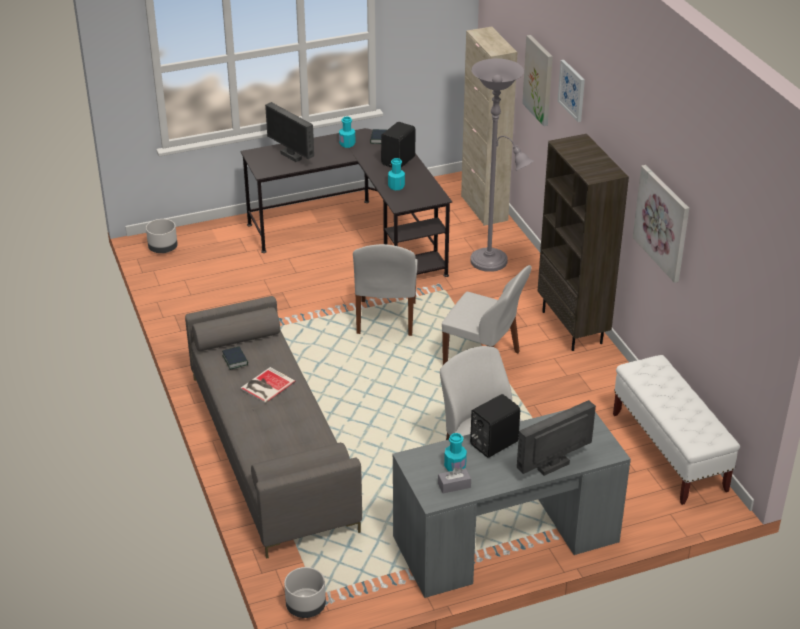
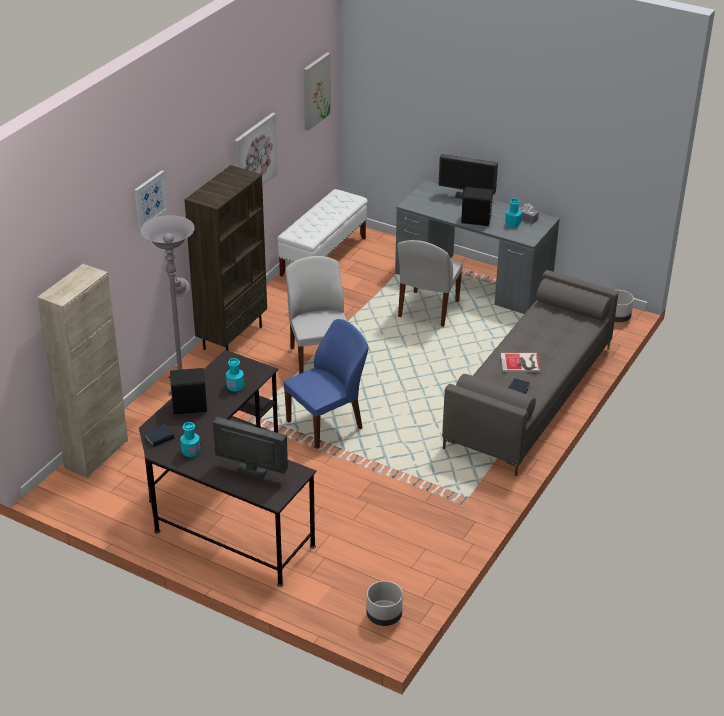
camera: 130 degrees left, 0 degrees up
(291, 156) = (251, 473): monitor -> monitor turned 75 degrees counterclockwise
(386, 319) = (326, 424): white chair -> blue chair
(539, 80) = (107, 252): picture -> picture (315, 91)

